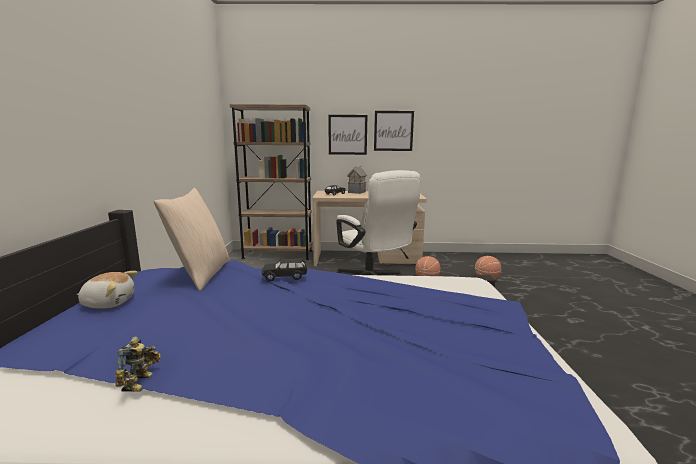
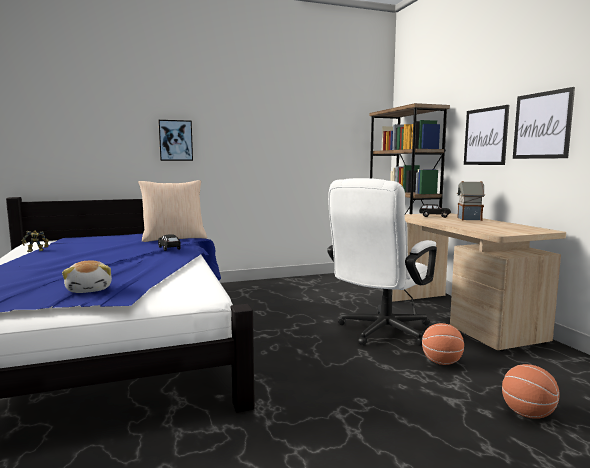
camera: 70 degrees right, 5 degrees down
(82, 127) = (175, 140): none -> picture
(109, 303) = (125, 236): plush toy -> plush toy (90, 289)

